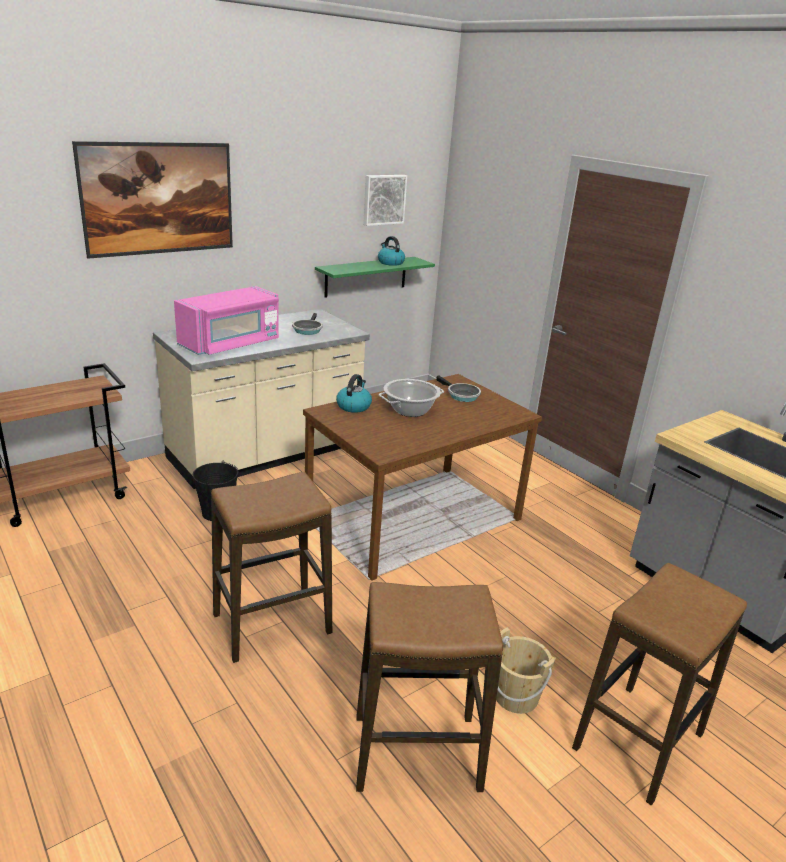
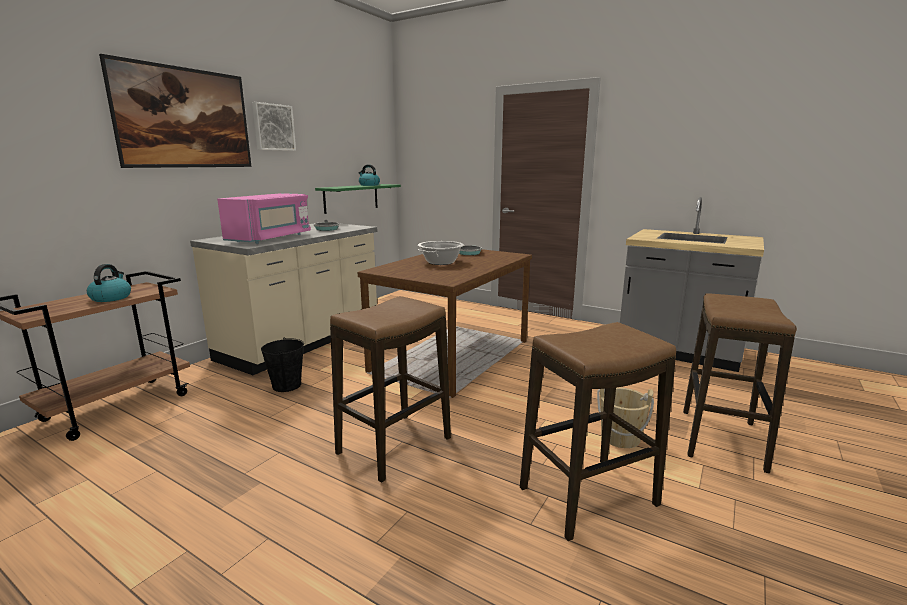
camera: 20 degrees left, 10 degrees down
(353, 406) = (396, 265): kettle -> kettle (111, 298)
(383, 199) = (356, 138): picture -> picture (273, 127)

